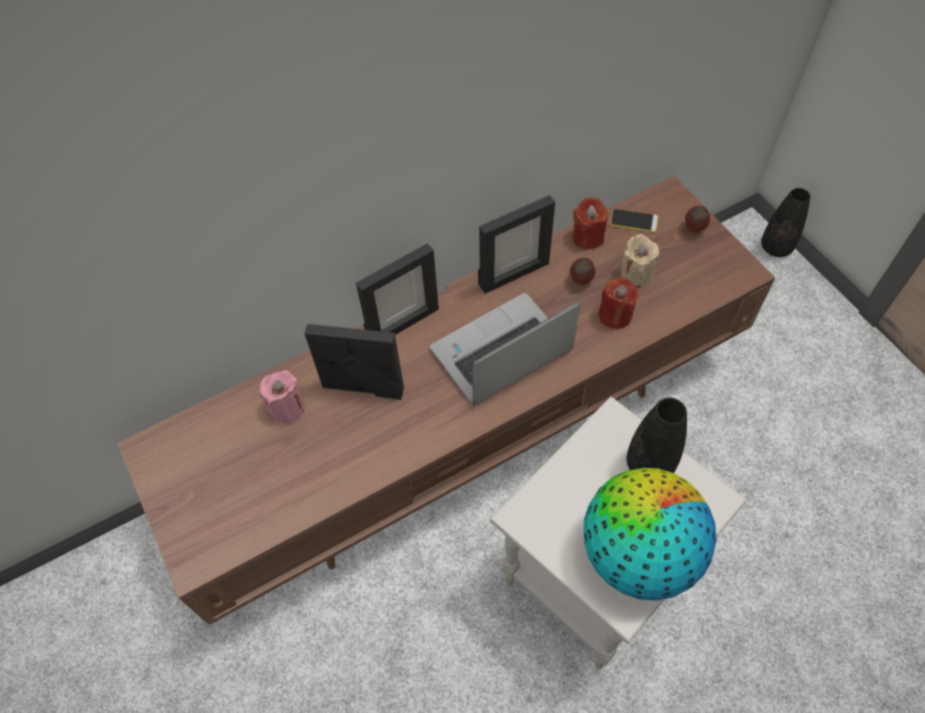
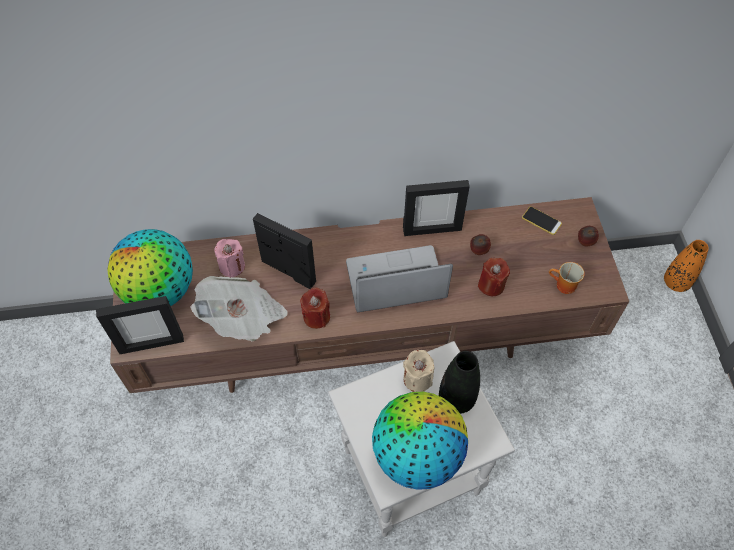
camera: 20 degrees right, 0 degrees up
(205, 475) = (160, 291): none -> globe
(333, 467) = (243, 318): none -> newspaper
(403, 323) = (336, 236): picture frame -> picture frame (151, 343)
(587, 237) = (500, 221): red candle -> red candle (316, 316)
(636, 274) = (522, 261): beige candle -> beige candle (417, 379)
(696, 287) = (563, 286): none -> mug
(776, 248) = (676, 282): black vase -> orange vase

